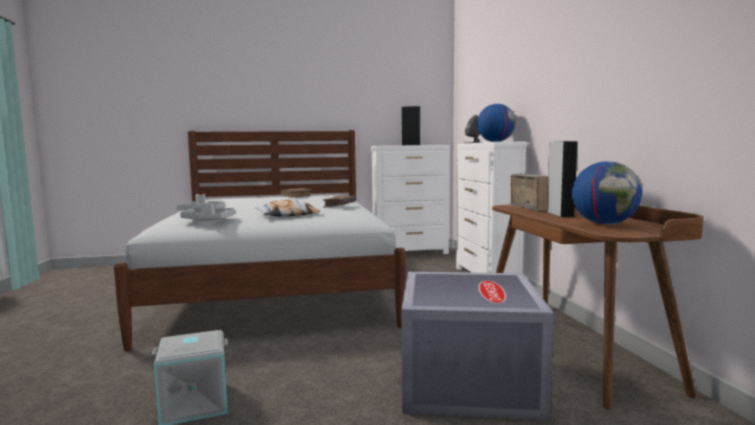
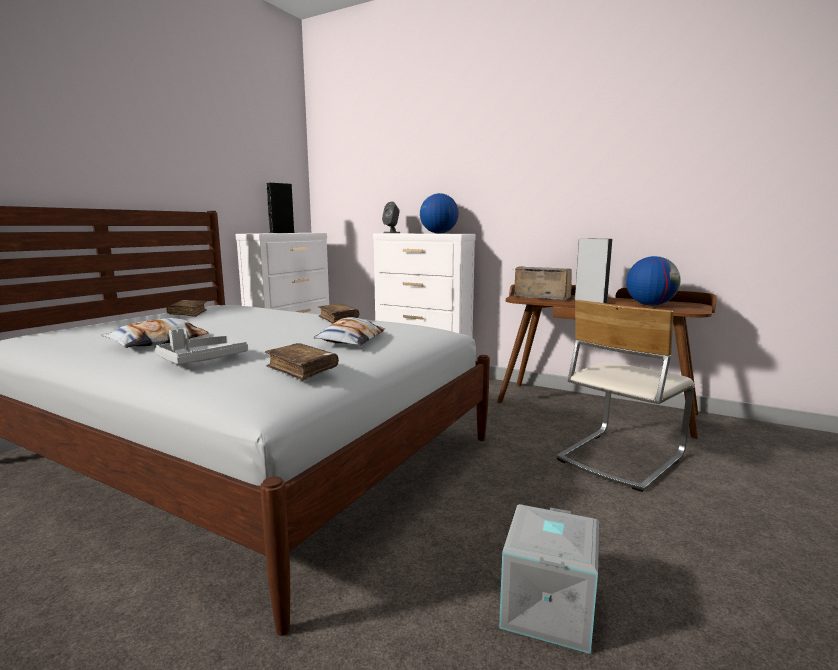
camera: 50 degrees left, 5 degrees up
(208, 220) = (302, 369): grey tray -> brown book
(227, 204) = (158, 341): none -> pillow
(466, 380) = (619, 458): grey storage box -> beige chair

